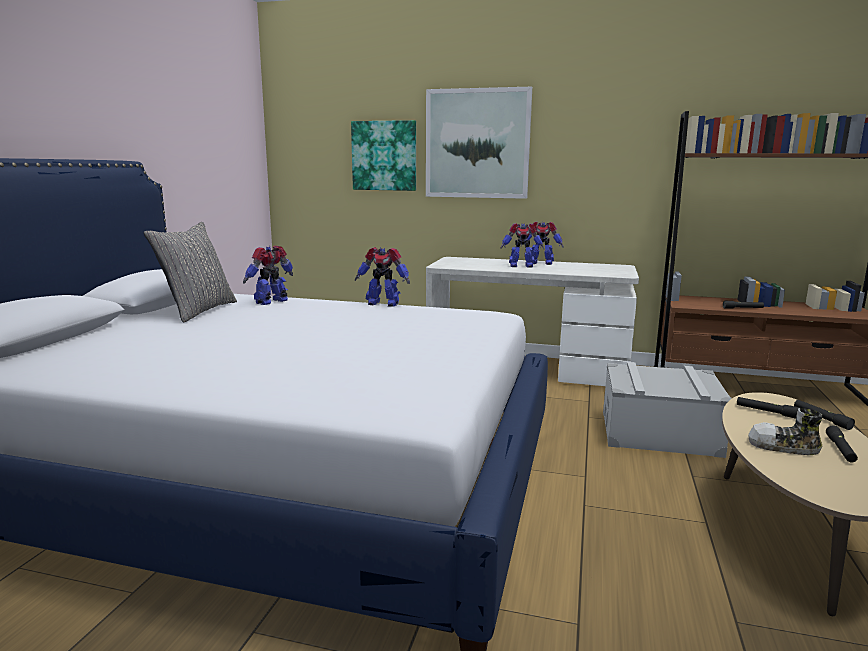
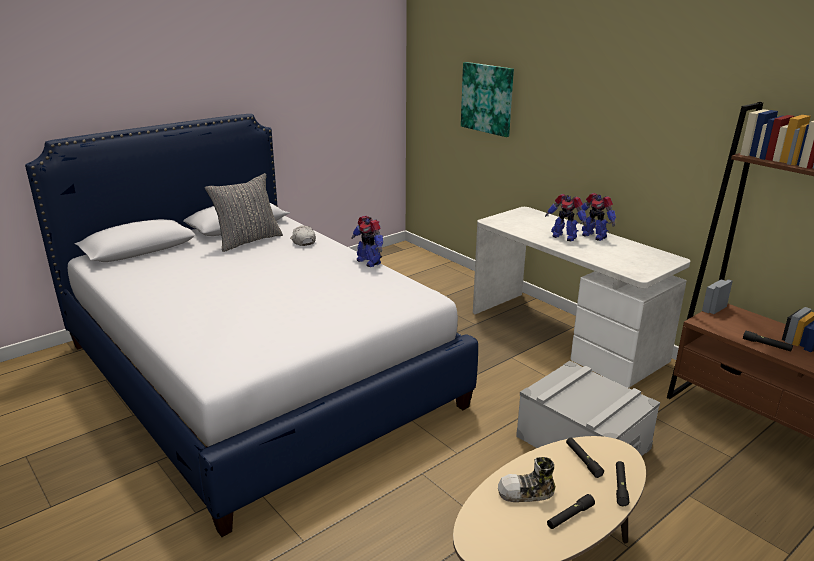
camera: 35 degrees right, 10 degrees up
(272, 302) = (303, 241): toy robot -> white cap
(477, 144) = (562, 100): picture -> none
(783, 447) = (526, 493): shoe -> shoe turned 60 degrees counterclockwise

